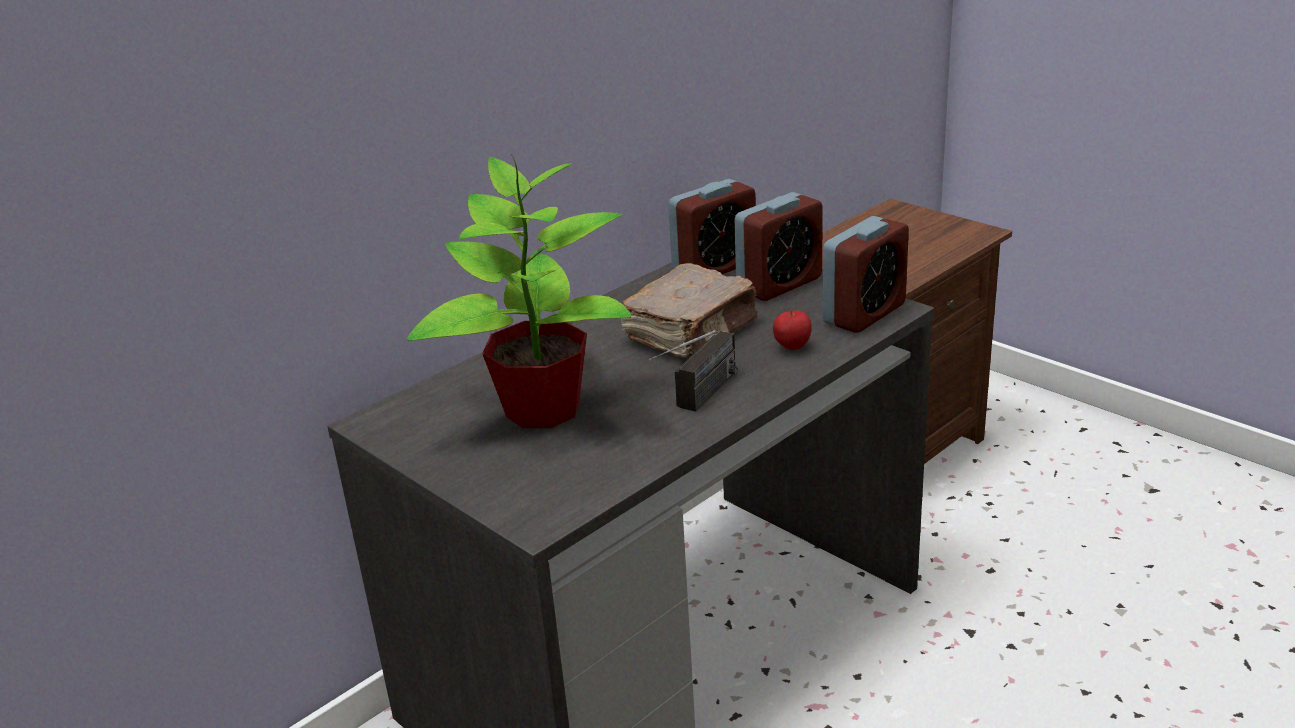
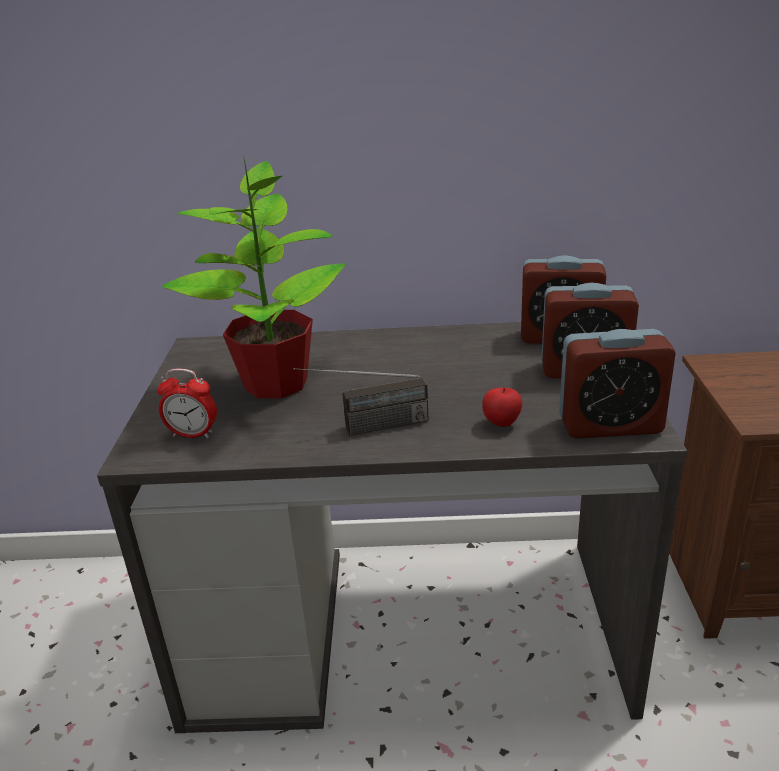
camera: 45 degrees right, 0 degrees up
(555, 481) = (193, 434): none -> alarm clock
(692, 331) = (457, 376): brown book -> none

